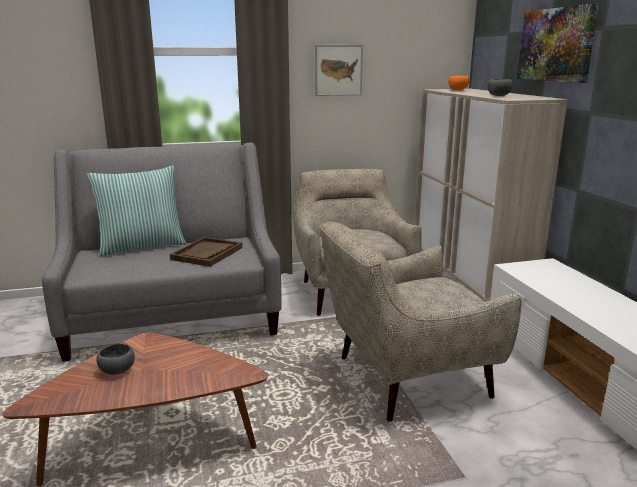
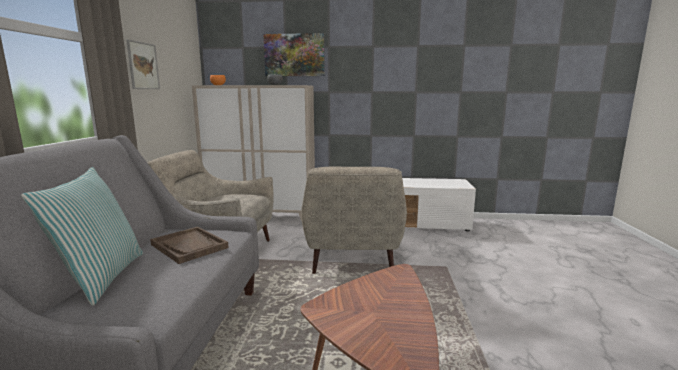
camera: 70 degrees left, 5 degrees down
(117, 371) = (373, 324): grey bowl -> none

